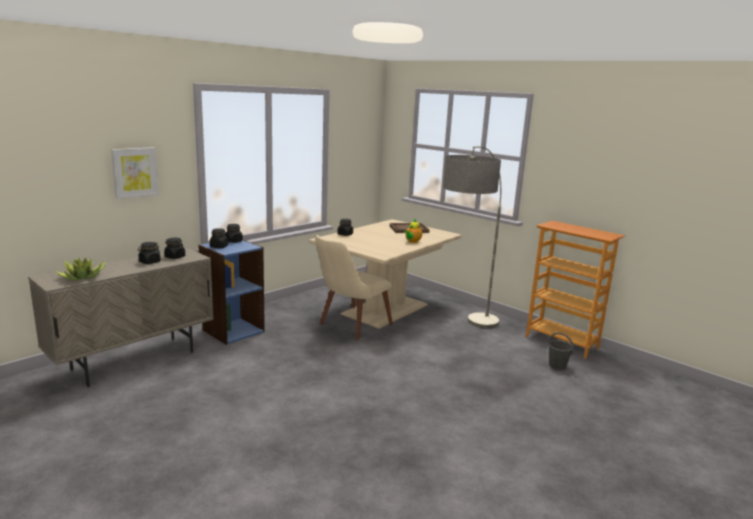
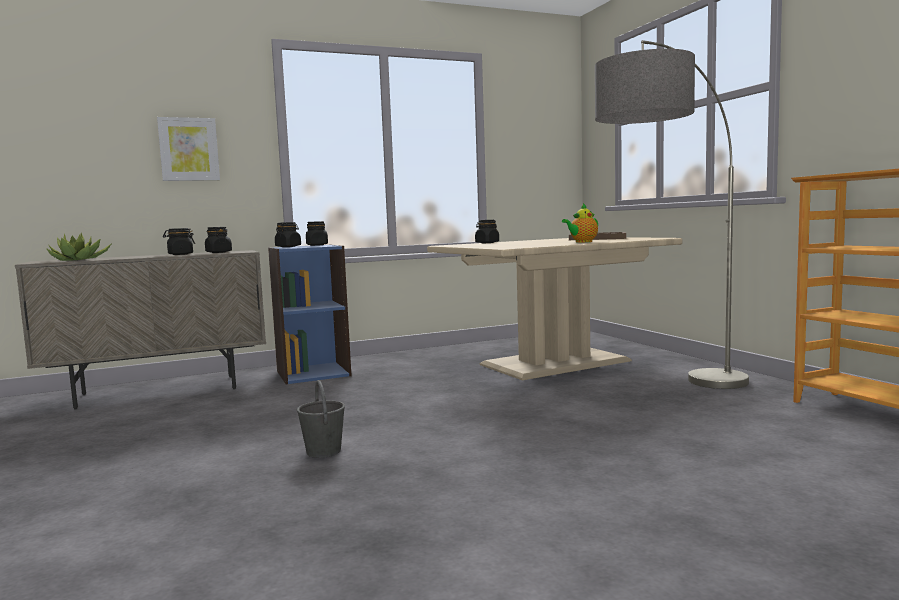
camera: 25 degrees right, 10 degrees down
(349, 326) = (478, 376): beige chair -> none
(557, 365) = (840, 442): grey bucket -> grey bucket (323, 451)

